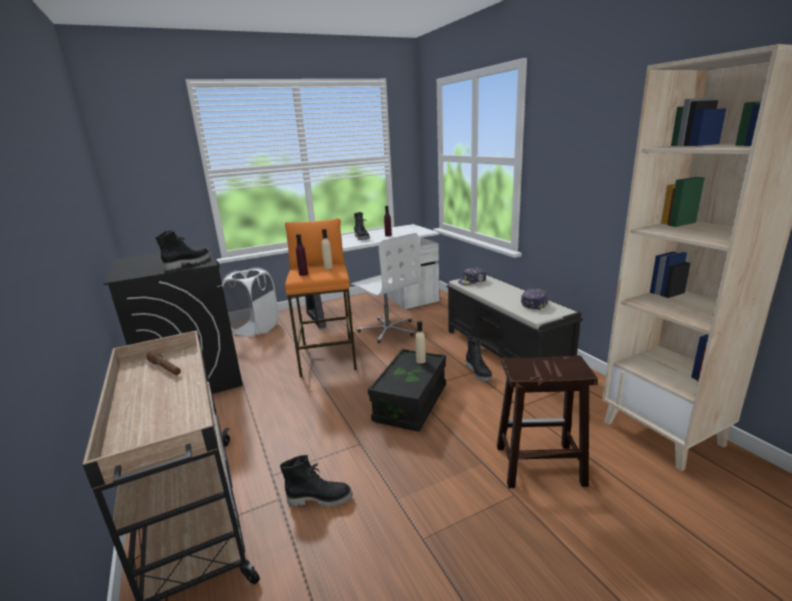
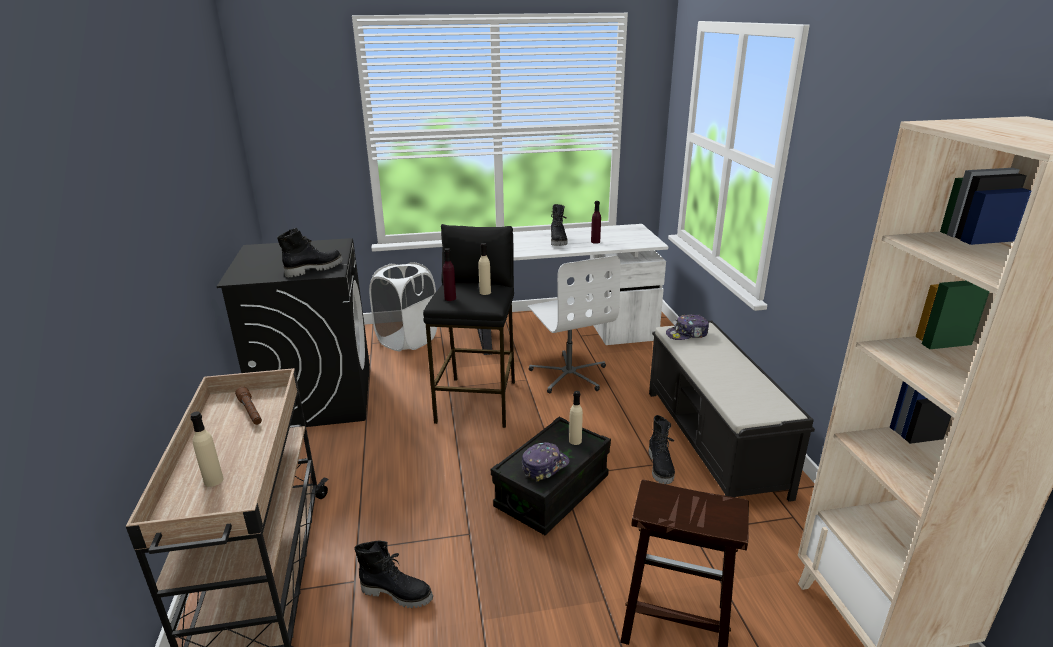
camera: 15 degrees right, 5 degrees up
(153, 420) = (213, 480): none -> beige bottle
(328, 357) = (478, 401): orange stool -> black stool
(534, 304) = (753, 391): cap -> cap (544, 466)

